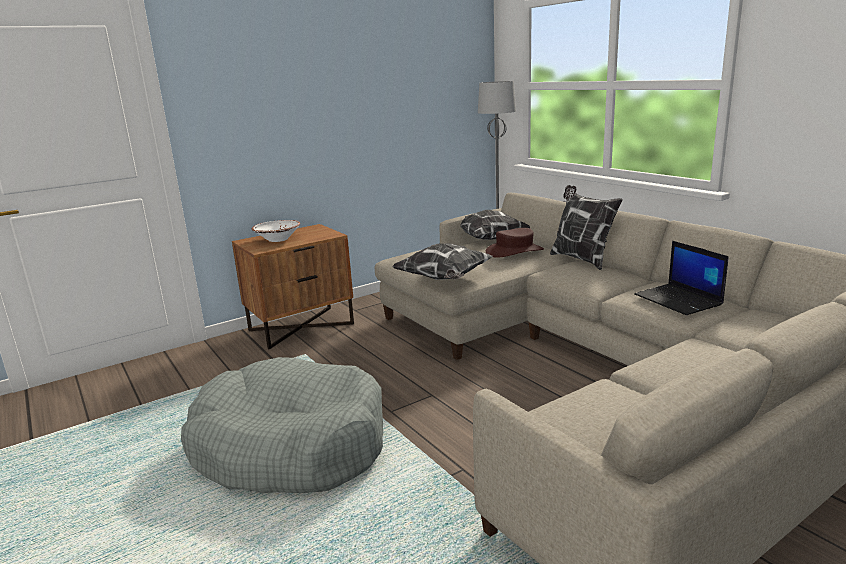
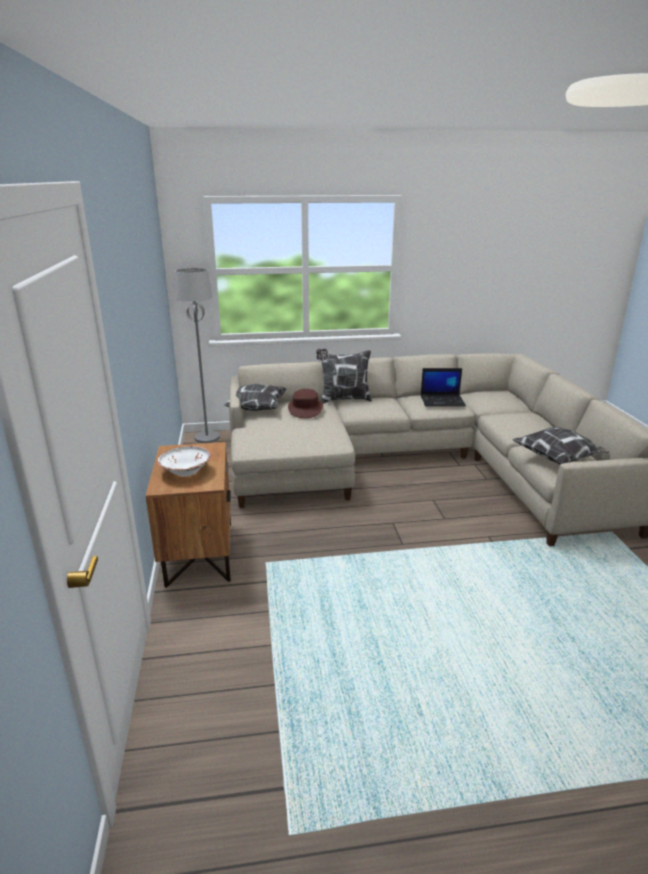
camera: 65 degrees left, 5 degrees up
(290, 446) = (420, 597): grey dog bed -> none
(444, 279) = (325, 444): pillow -> pillow (559, 459)

